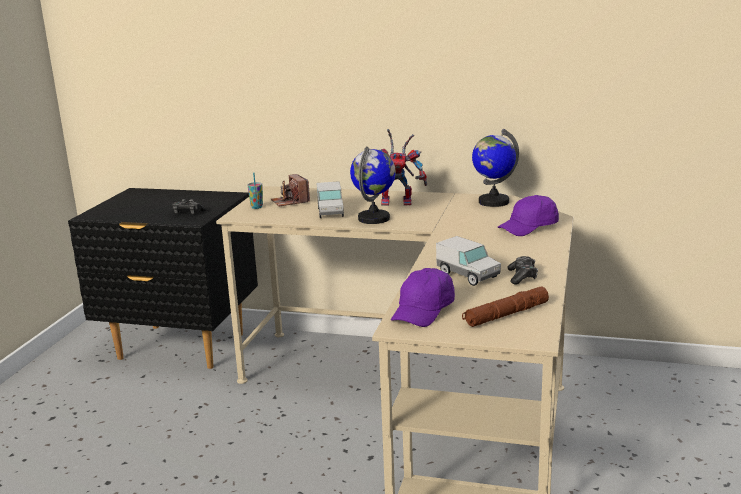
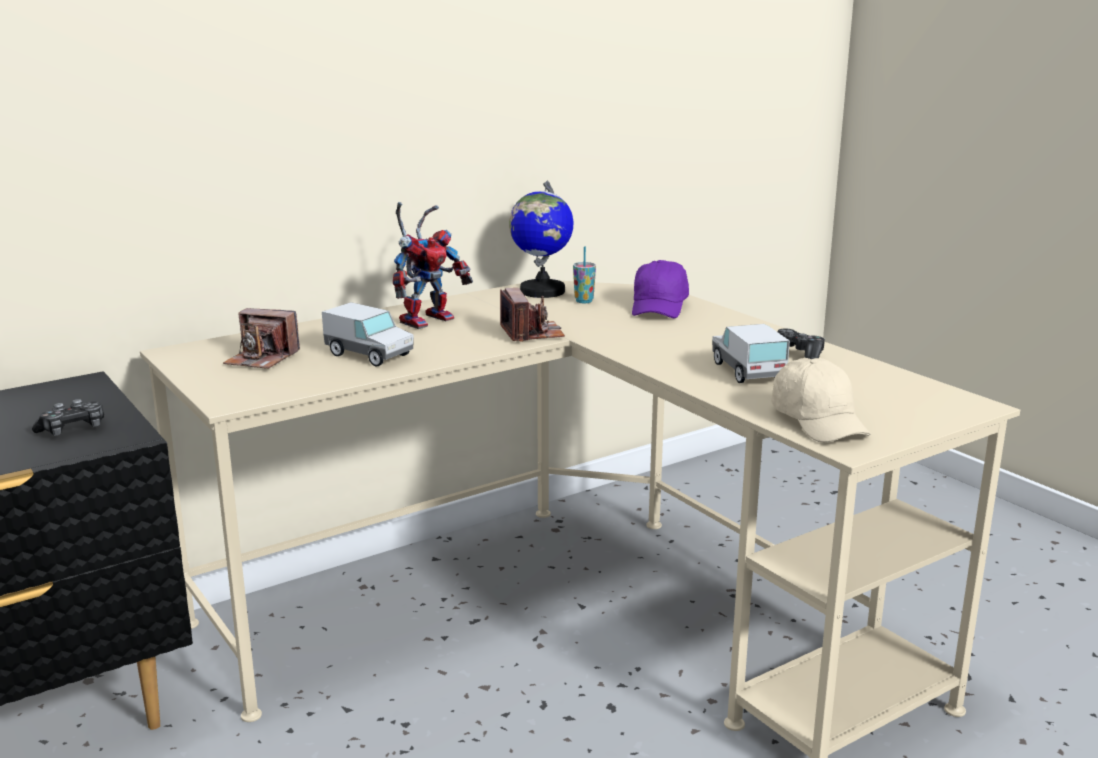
camera: 50 degrees left, 0 degrees up
(257, 207) = (226, 380): cup -> cup (584, 301)
(374, 218) = (456, 346): globe -> none
(423, 311) = (819, 421): purple cap -> beige cap
(424, 222) = (531, 333): none -> camera
(467, 275) = (747, 372): toy truck -> toy truck turned 105 degrees counterclockwise
(506, 315) = (891, 394): brown flashlight -> none

